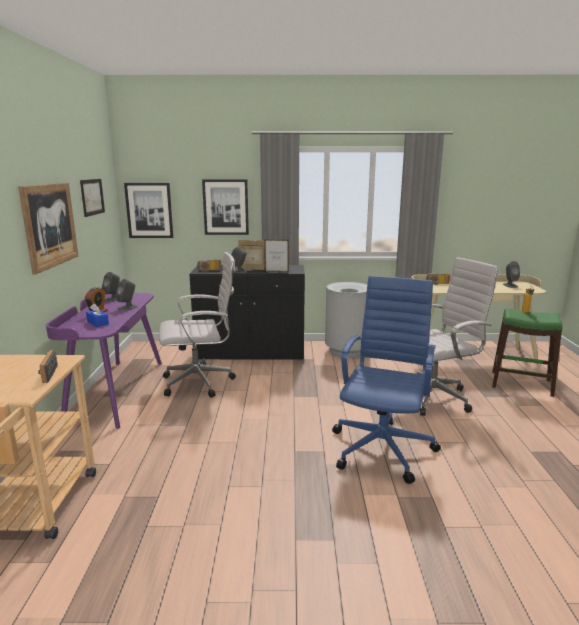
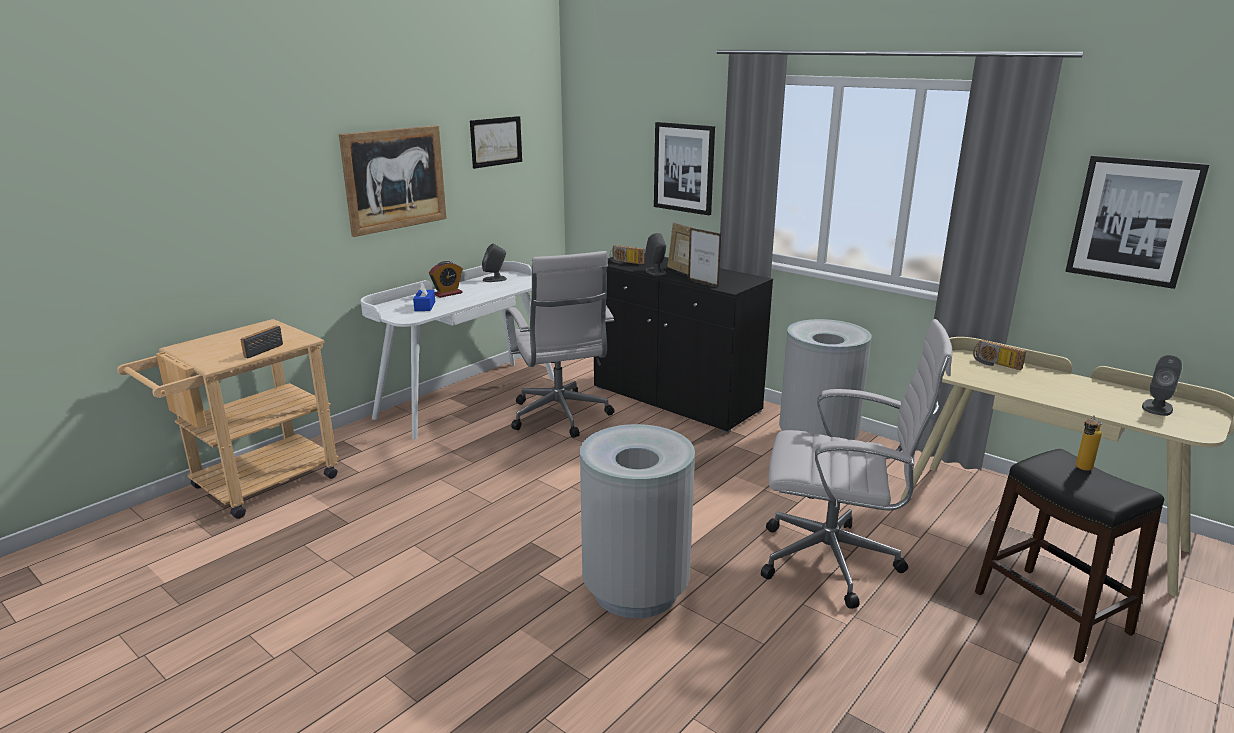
camera: 40 degrees right, 5 degrees up
(116, 391) = (467, 397): purple desk -> white desk
(127, 307) = (486, 294): grey speaker -> none
(149, 210) = (594, 162): picture -> picture (1133, 220)
(201, 382) = (560, 418): white office chair -> white office chair turned 45 degrees clockwise
(383, 447) = (636, 590): blue office chair -> grey trash can
(521, 384) = (1051, 613): green stool -> black stool

